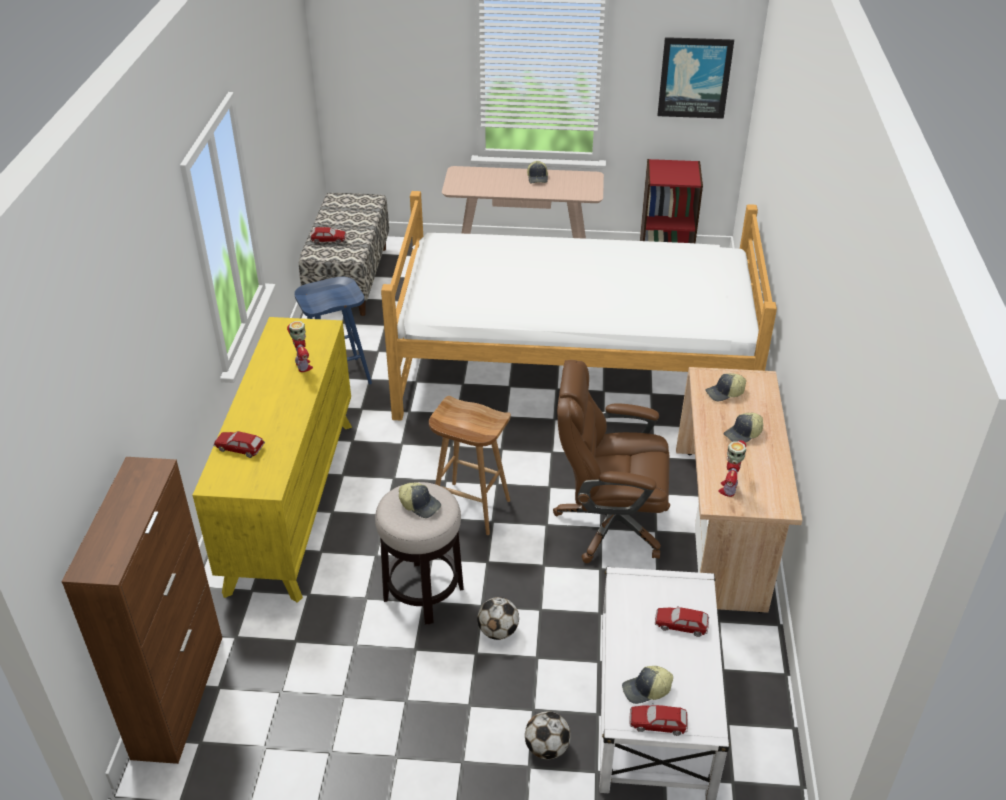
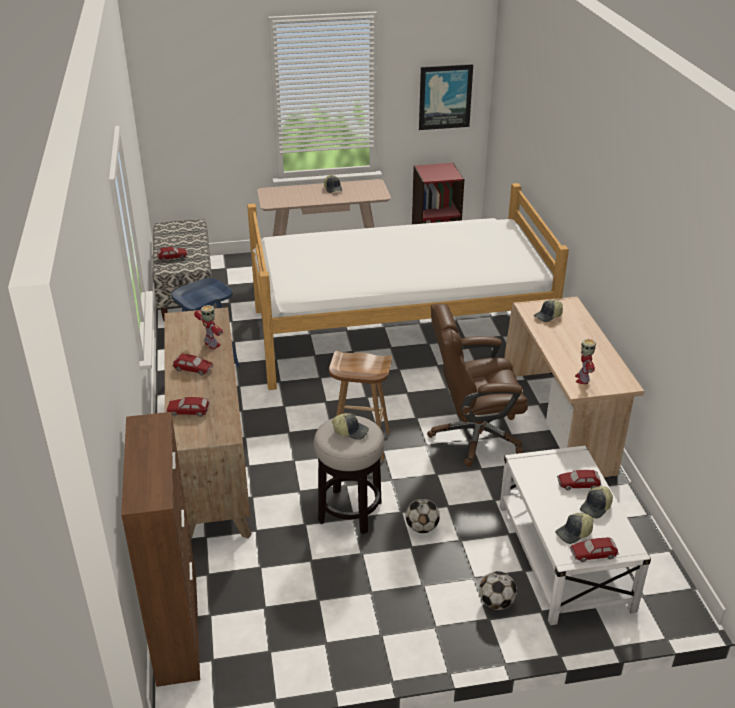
camera: 15 degrees left, 5 degrees down
(269, 394) = (193, 369): none -> toy car
(292, 502) = (211, 464): yellow dresser -> brown dresser
(743, 434) = (575, 341): cap -> cap (596, 507)

